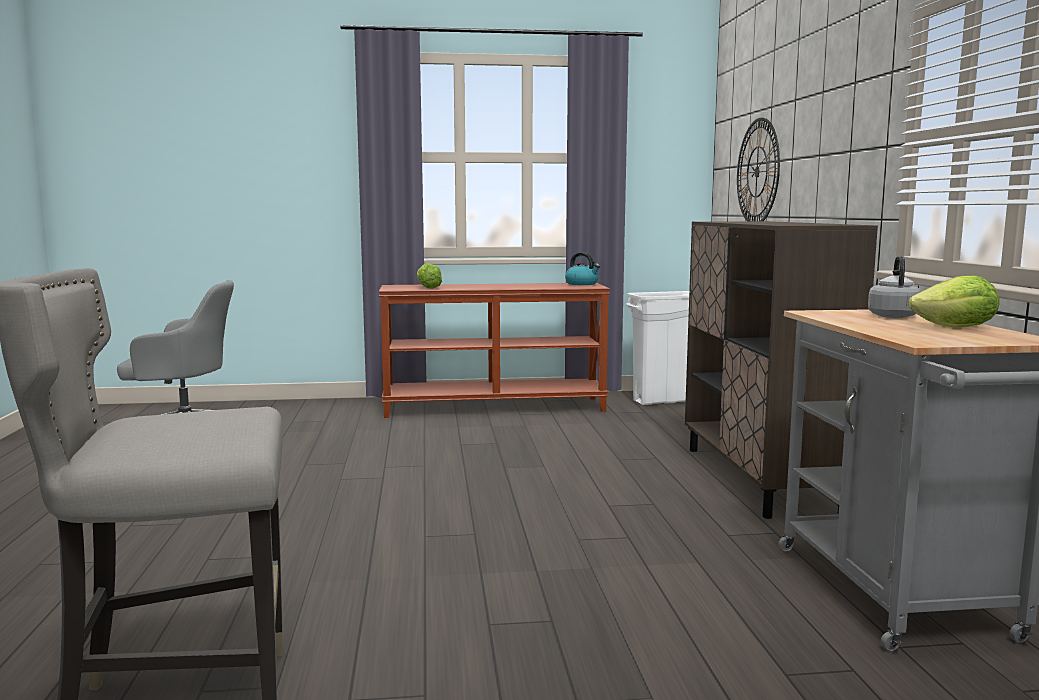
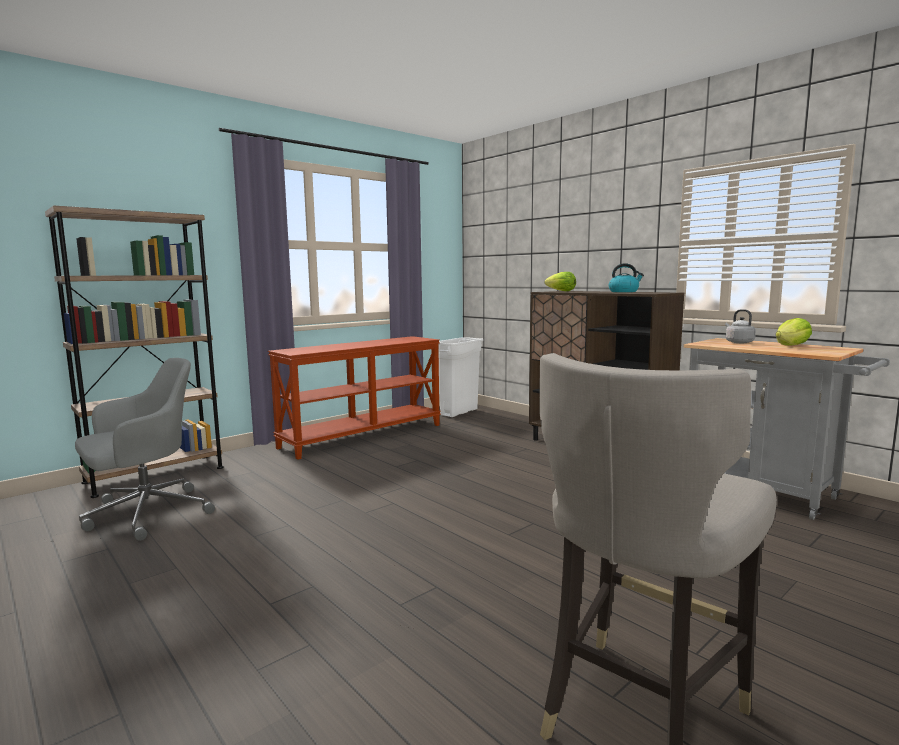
camera: 35 degrees left, 0 degrees up
(249, 407) = (155, 475): none -> brown bookcase
(428, 288) = (319, 349): lettuce -> lettuce (561, 291)
(582, 284) = (410, 338): kettle -> kettle (624, 291)
(757, 172) = (520, 259): wall clock -> none

